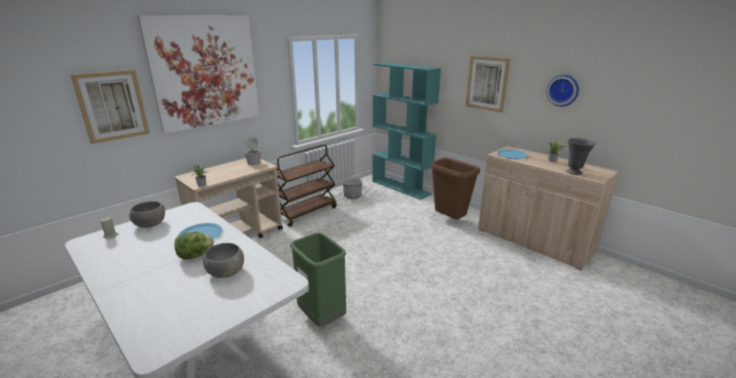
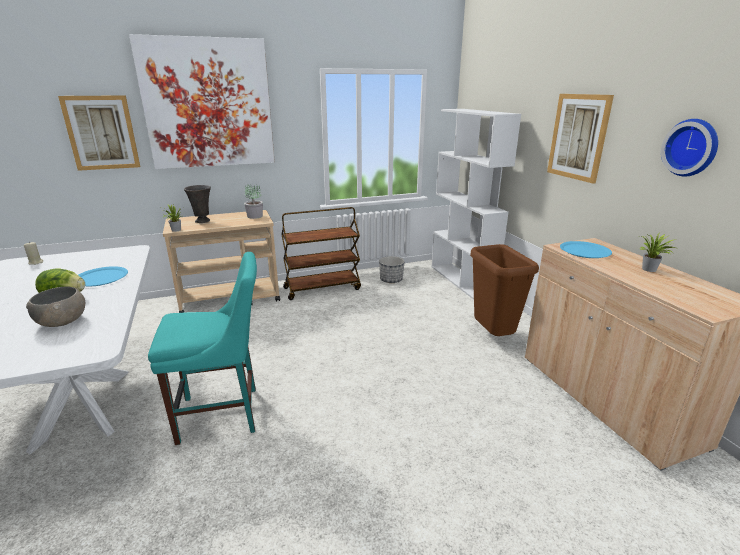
camera: 25 degrees right, 0 degrees up
(150, 224) = (79, 258): grey bowl -> none
(322, 317) = (224, 414): green trash can -> turquoise chair
(401, 187) = (462, 281): turquoise bookcase -> white bookcase
(574, 172) = (670, 294): grey vase -> grey vase (202, 221)

